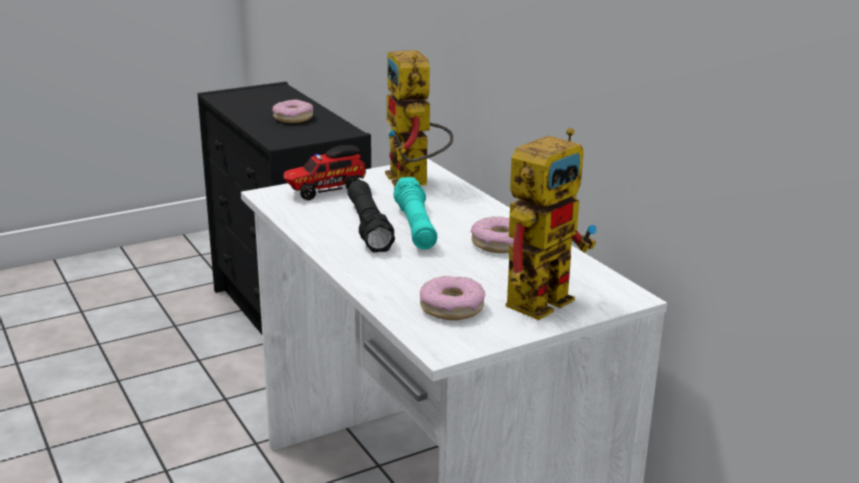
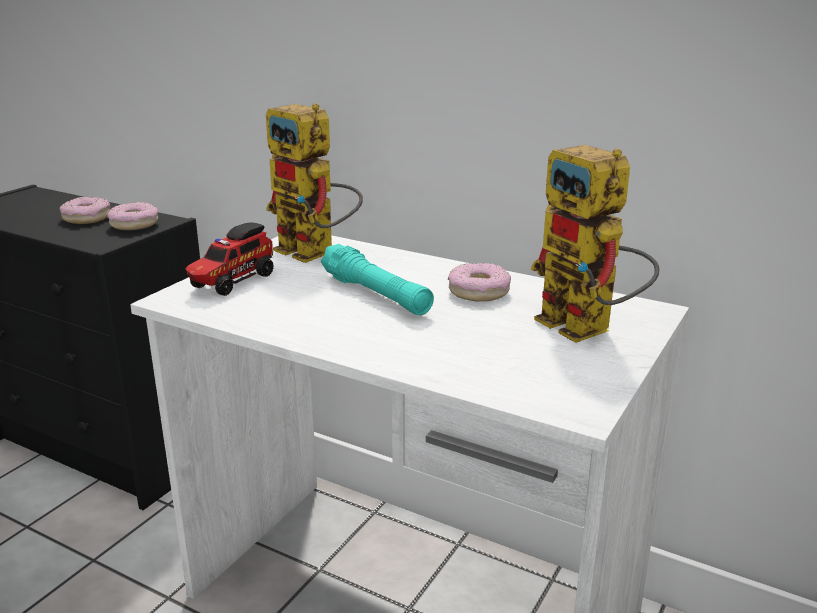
camera: 30 degrees left, 0 degrees up
(368, 227) = (329, 307): black flashlight -> none
(451, 307) = (527, 366): donut -> donut (134, 224)
(543, 295) = (588, 329): toy robot -> toy robot turned 135 degrees clockwise

